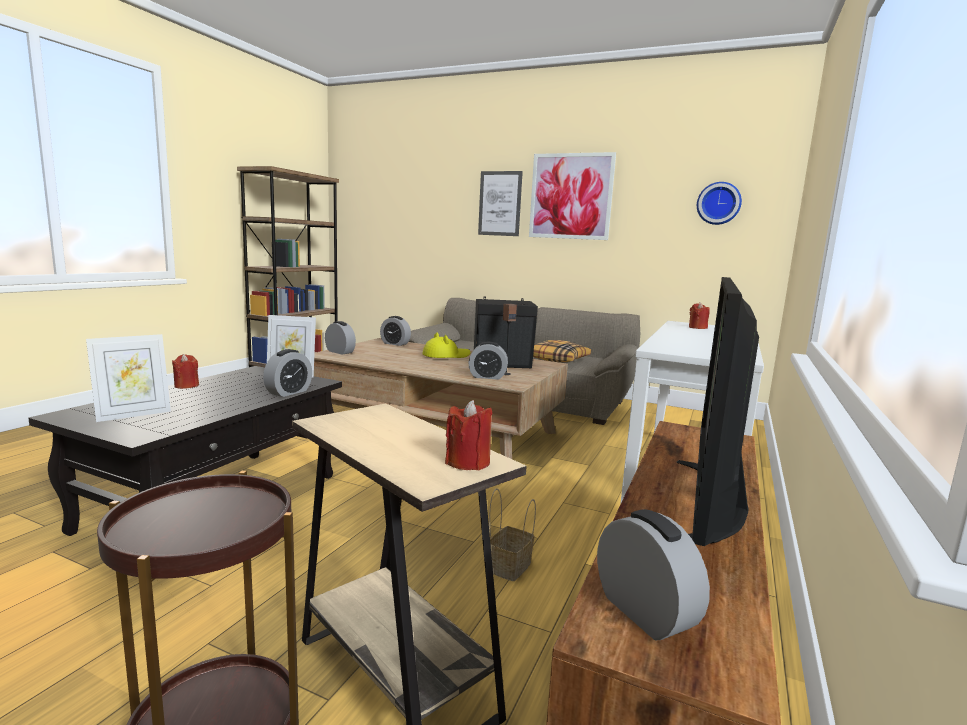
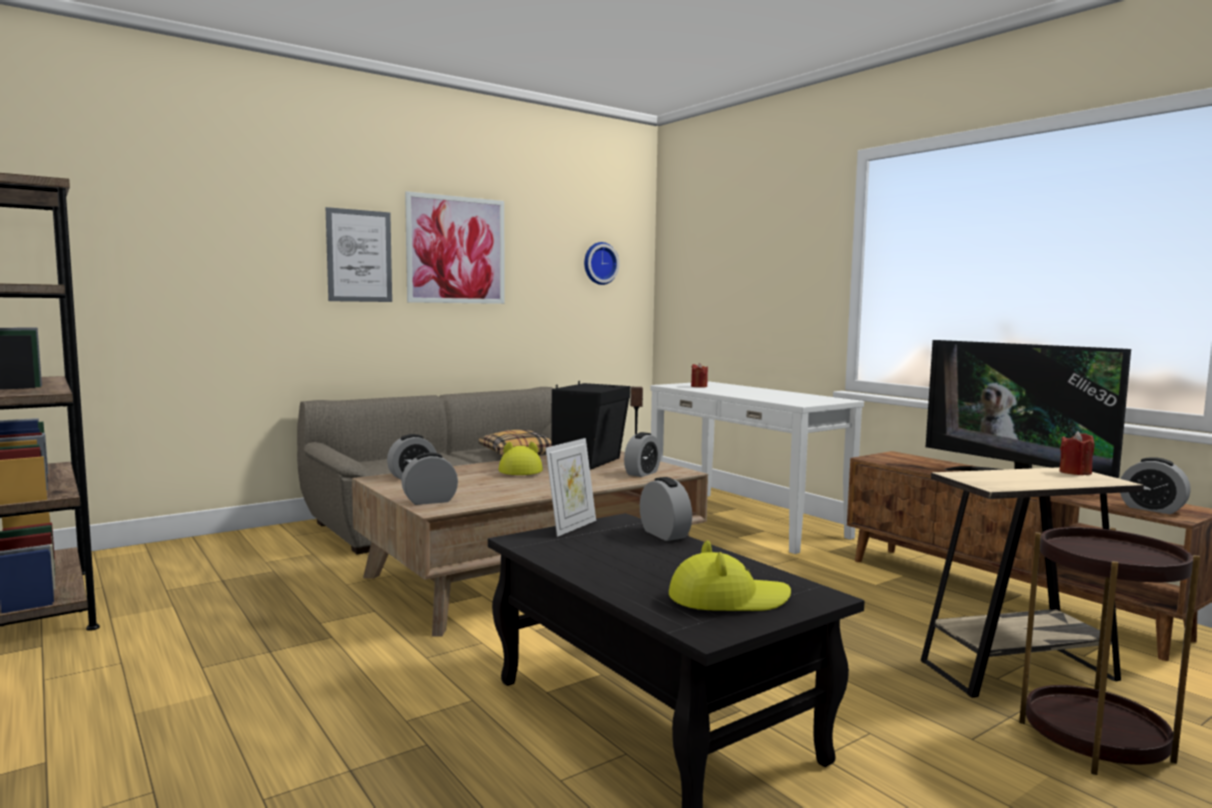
camera: 60 degrees left, 5 degrees down
(133, 414) = (727, 599): picture frame -> yellow hat
(186, 385) = (585, 573): red candle -> none
(509, 566) = (872, 607): basket -> none
(644, 612) = (1152, 509): alarm clock -> alarm clock turned 135 degrees counterclockwise

